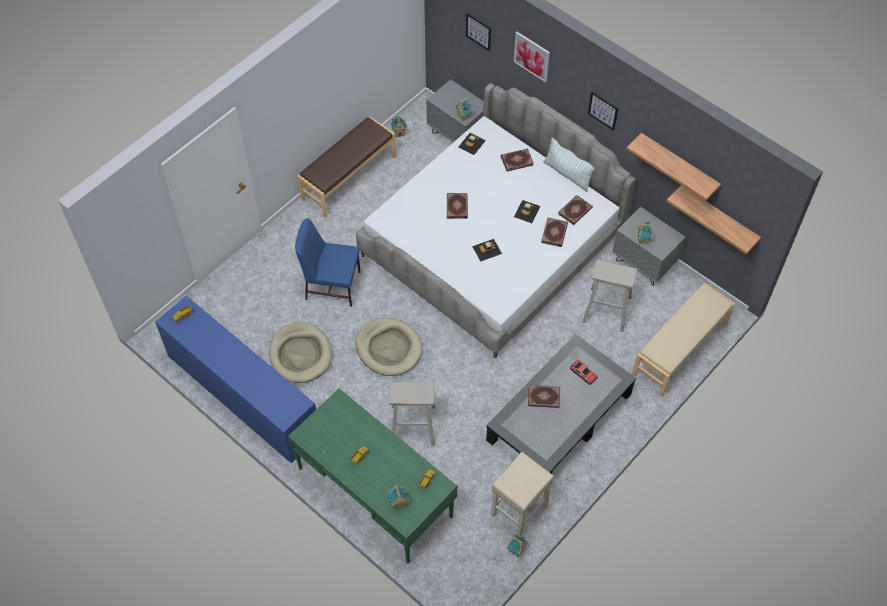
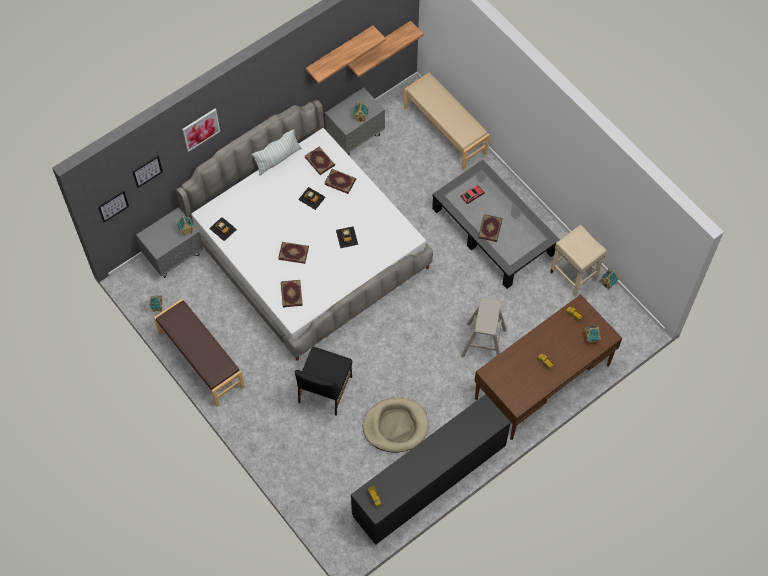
camera: 80 degrees left, 5 degrees up
(242, 395) = (430, 480): blue dresser -> black dresser
(331, 284) = (324, 390): blue chair -> black chair
(375, 492) = (542, 381): green desk -> brown desk
(389, 348) = (403, 351): beige dog bed -> none
(516, 160) = (252, 196): book -> book (291, 294)
(603, 110) = (271, 91): picture -> picture (113, 206)
(606, 309) = (396, 174): beige stool -> none

